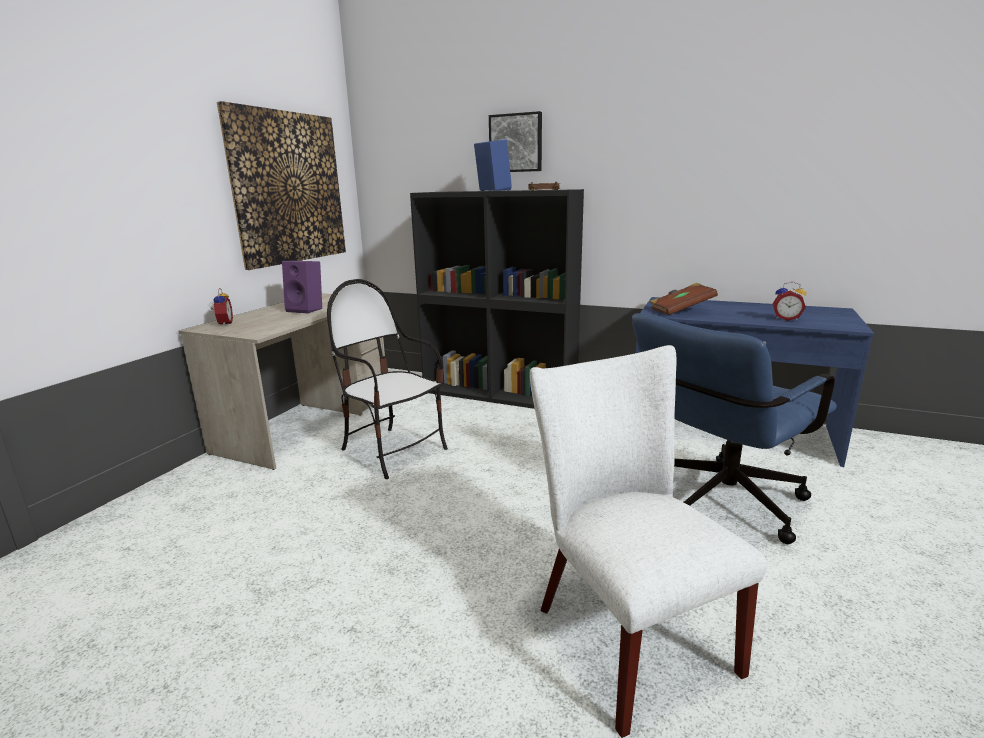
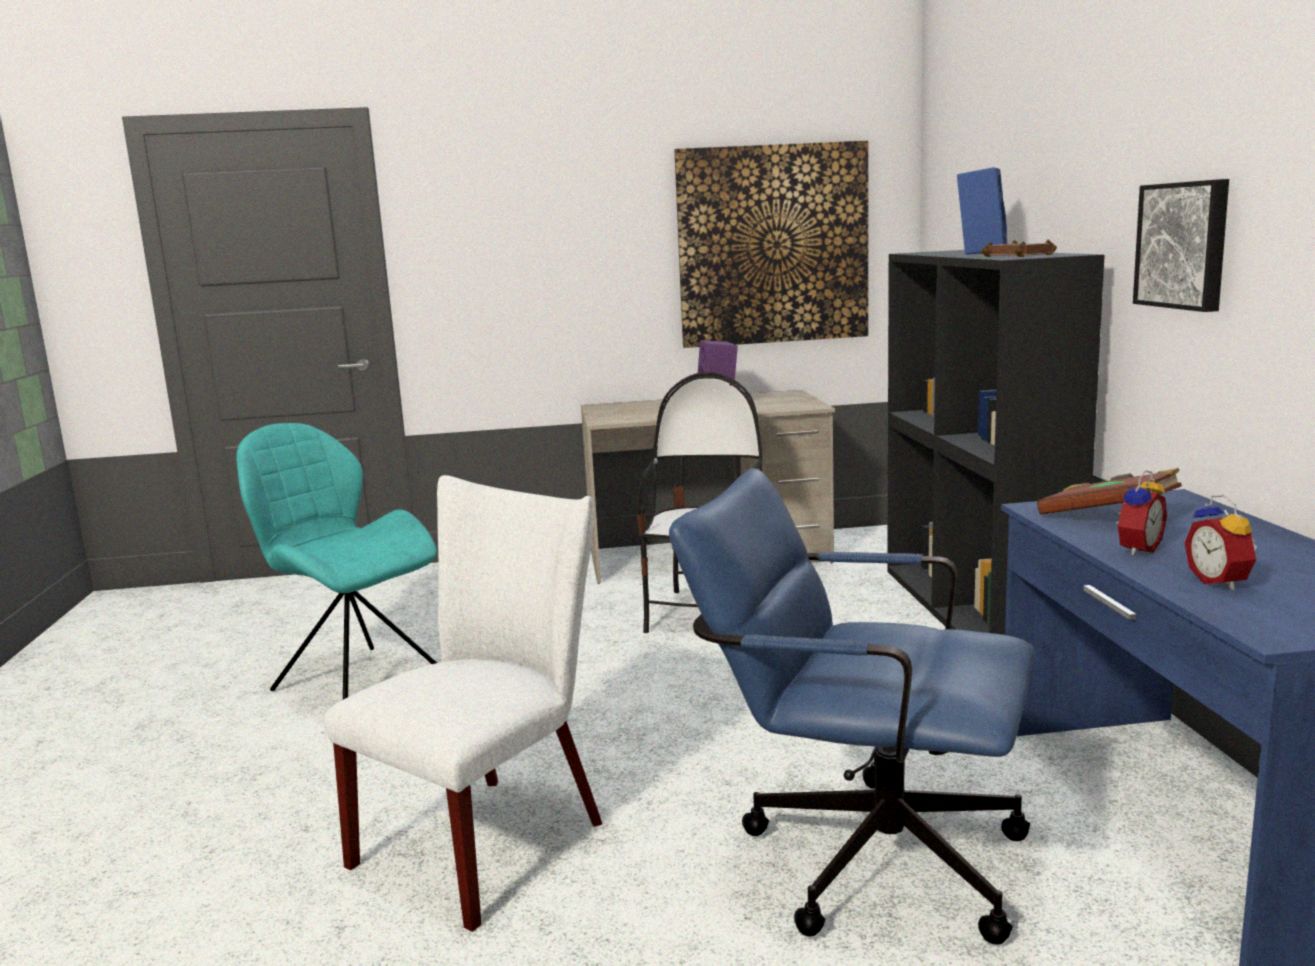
camera: 60 degrees right, 5 degrees down
(223, 324) = (620, 406): alarm clock -> alarm clock (1135, 549)
(253, 648) = (355, 681): none -> turquoise chair
(516, 143) = (1050, 167): picture -> picture (1184, 245)

